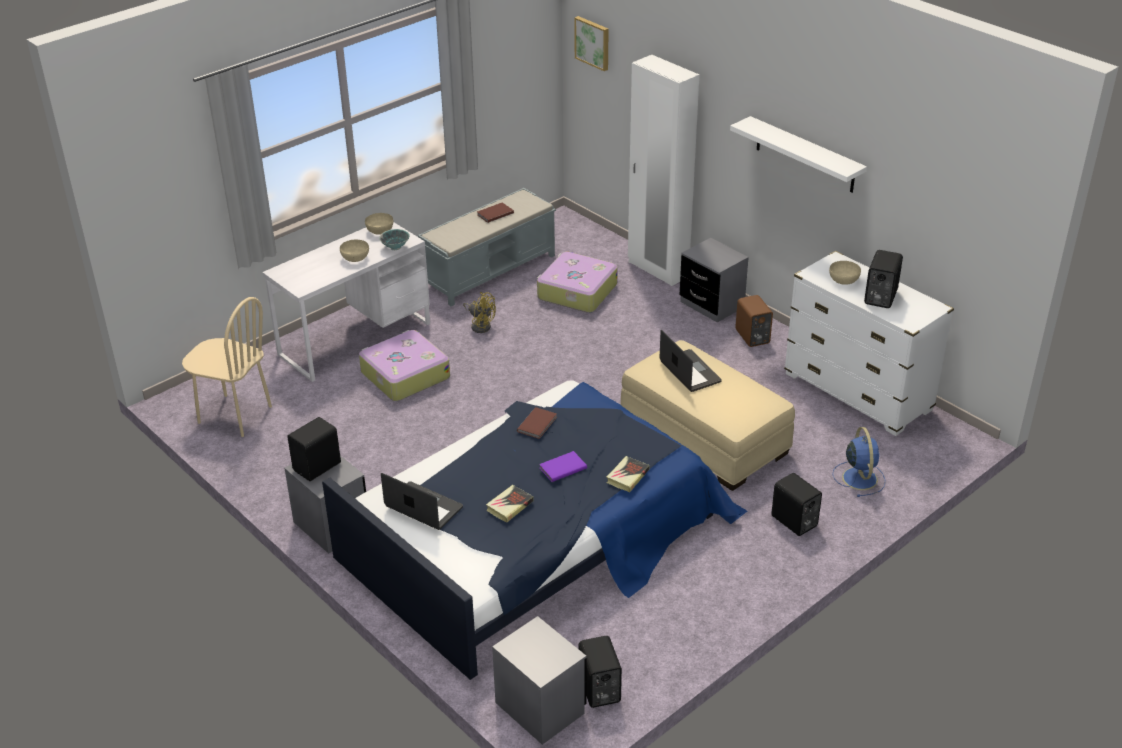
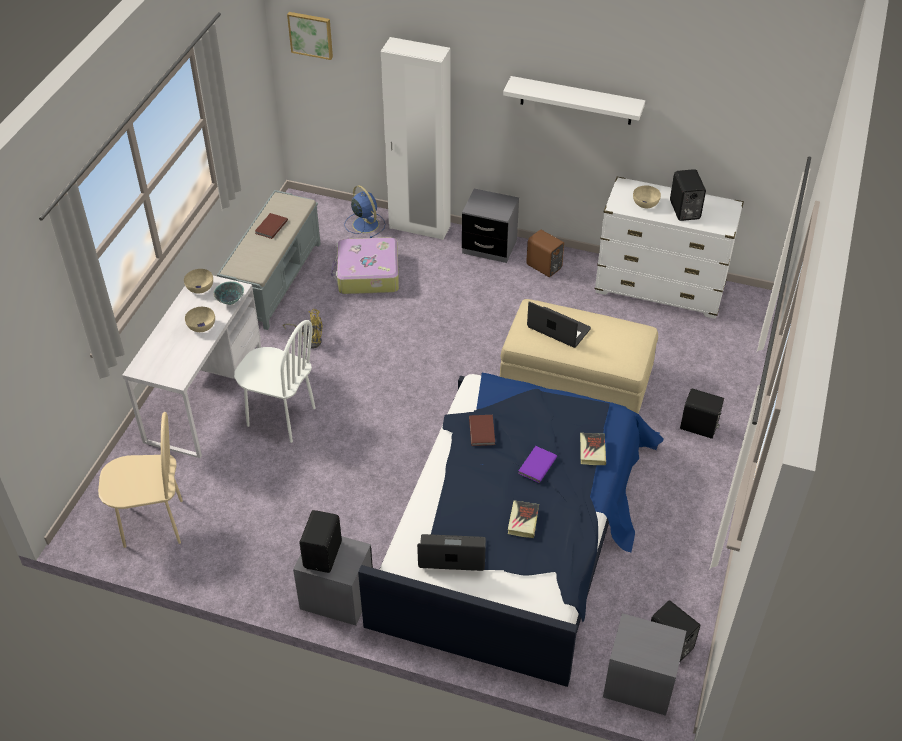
camera: 30 degrees left, 10 degrees up
(404, 375) = (281, 417): suitcase -> white chair
(859, 477) = (716, 367): blue fan -> blue fan (365, 224)

